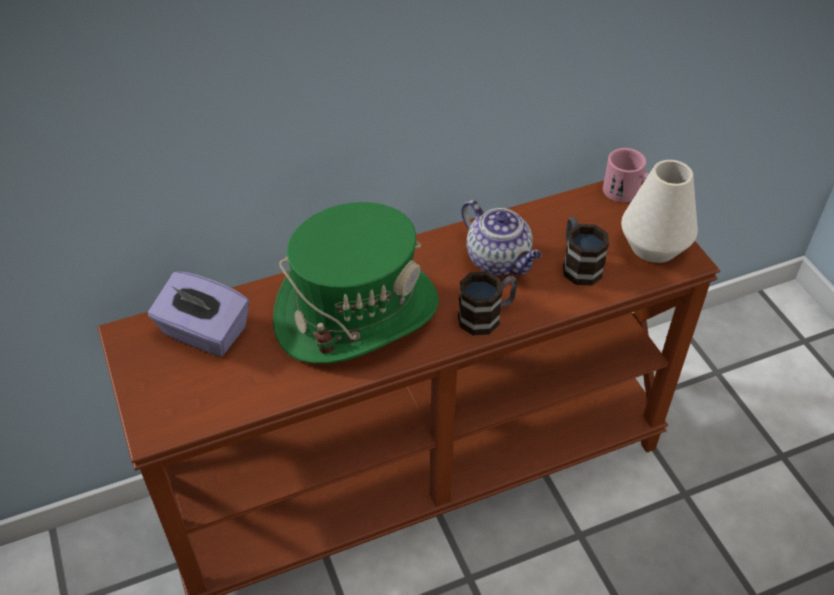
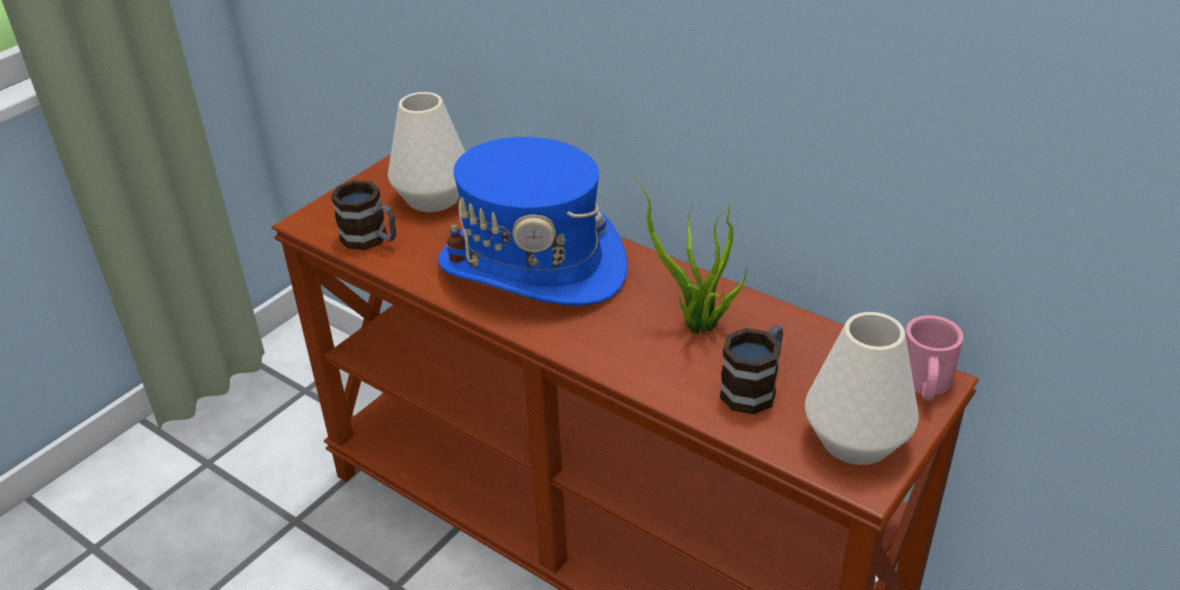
camera: 60 degrees right, 10 degrees down
(204, 333) = (433, 198): purple tissue box -> white vase
(356, 312) = (533, 266): green hat -> blue hat
(487, 316) = (606, 349): mug -> mug (371, 240)
(499, 261) = (697, 327): teapot -> potted plant

